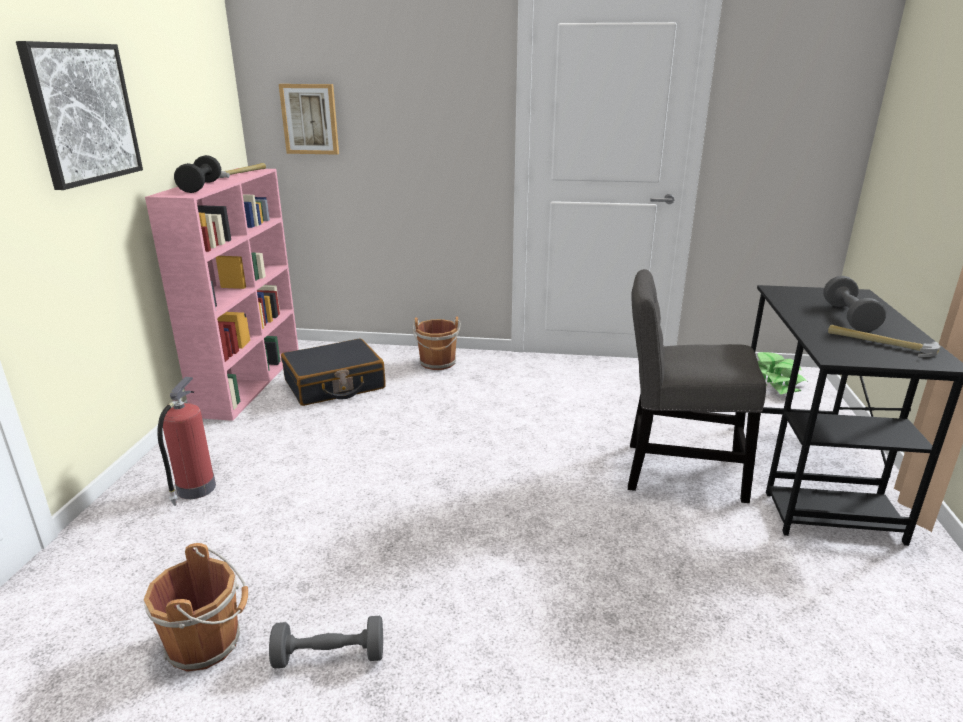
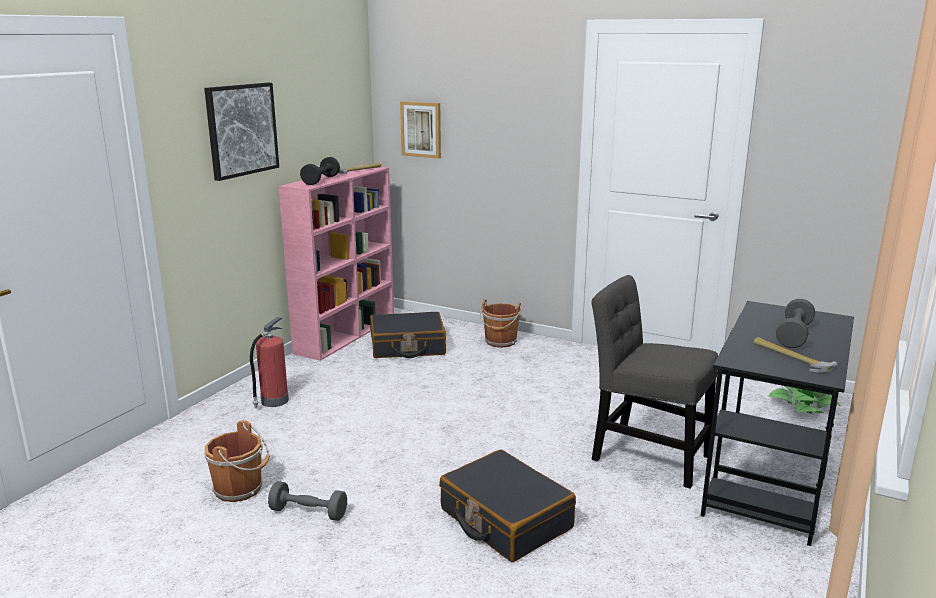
camera: 20 degrees right, 5 degrees down
(588, 596) = (505, 519): none -> black suitcase

